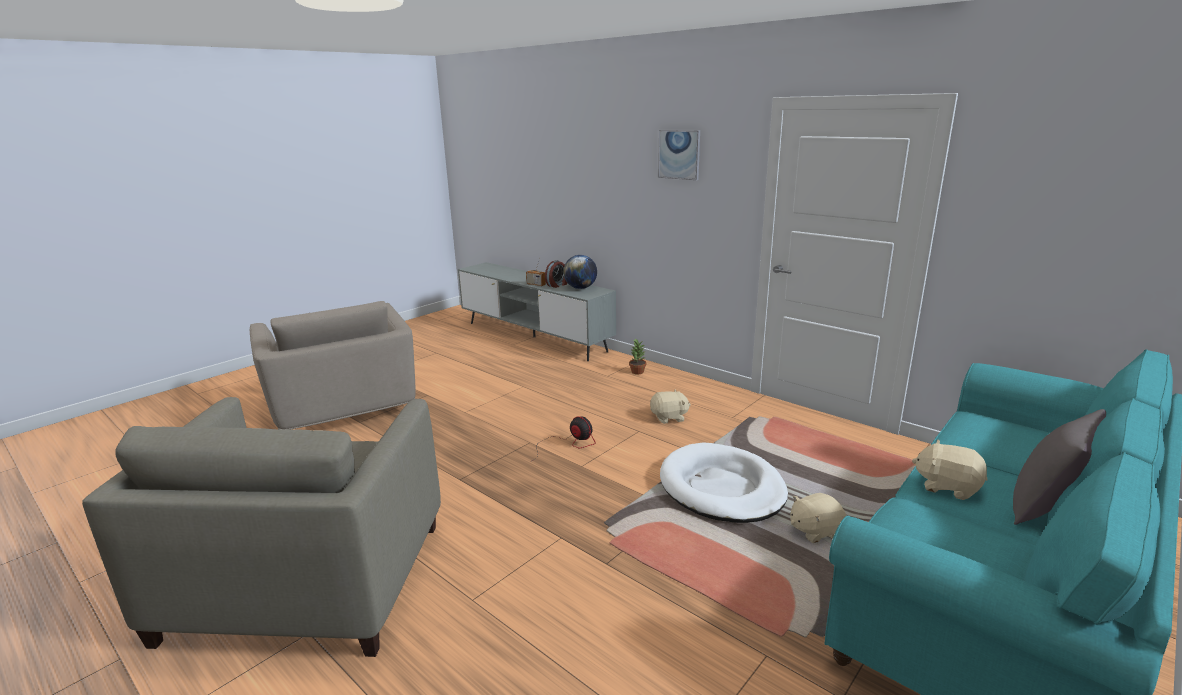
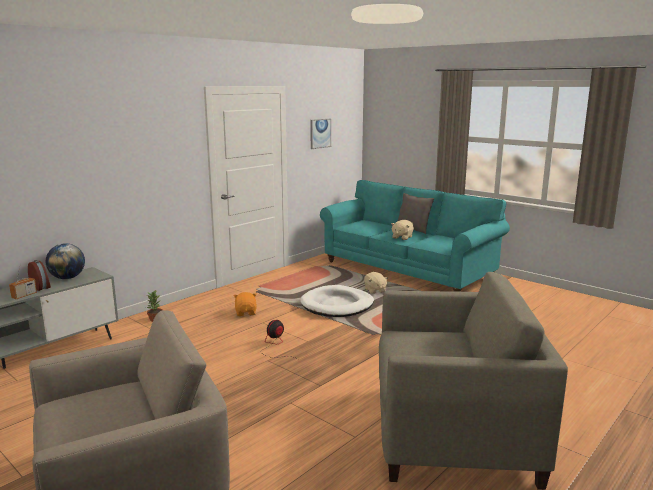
camera: 90 degrees left, 5 degrees down
(669, 417) = (246, 312): beige plush toy -> orange plush toy
(679, 154) = (142, 130): picture -> picture (320, 133)

